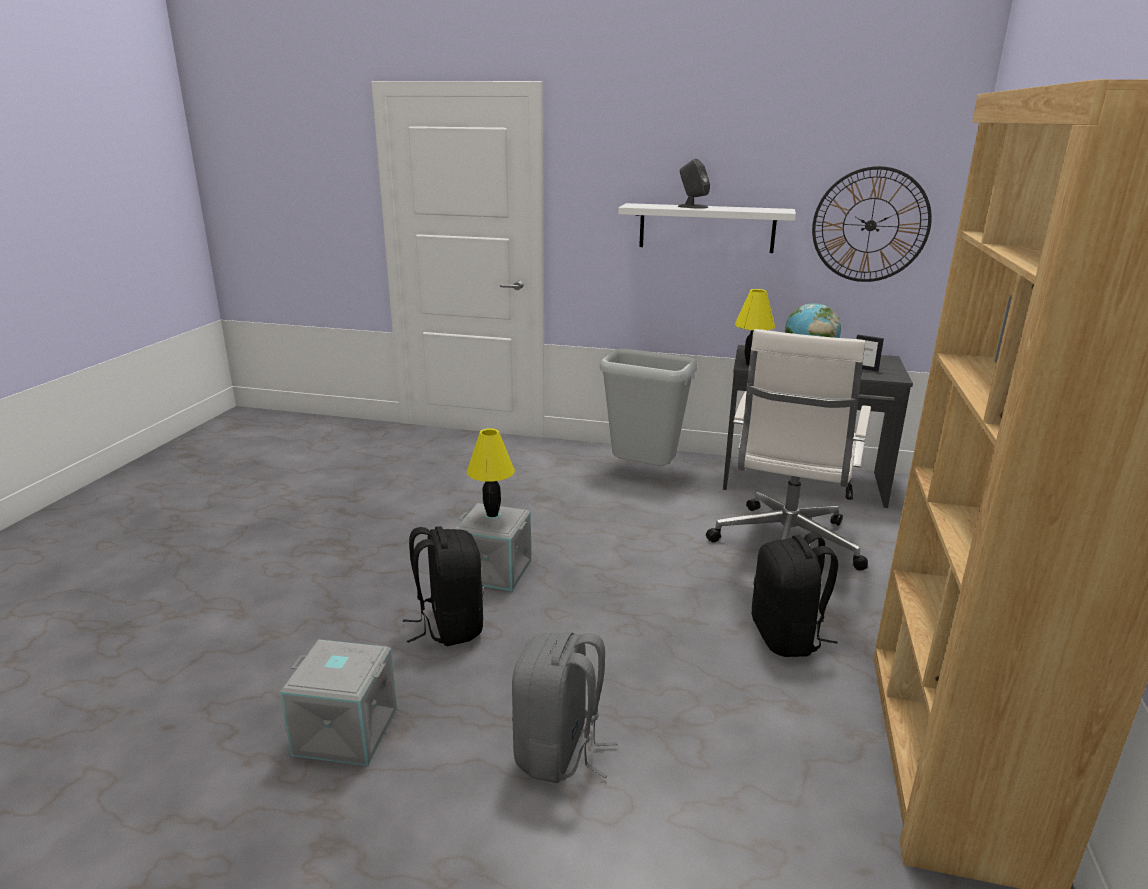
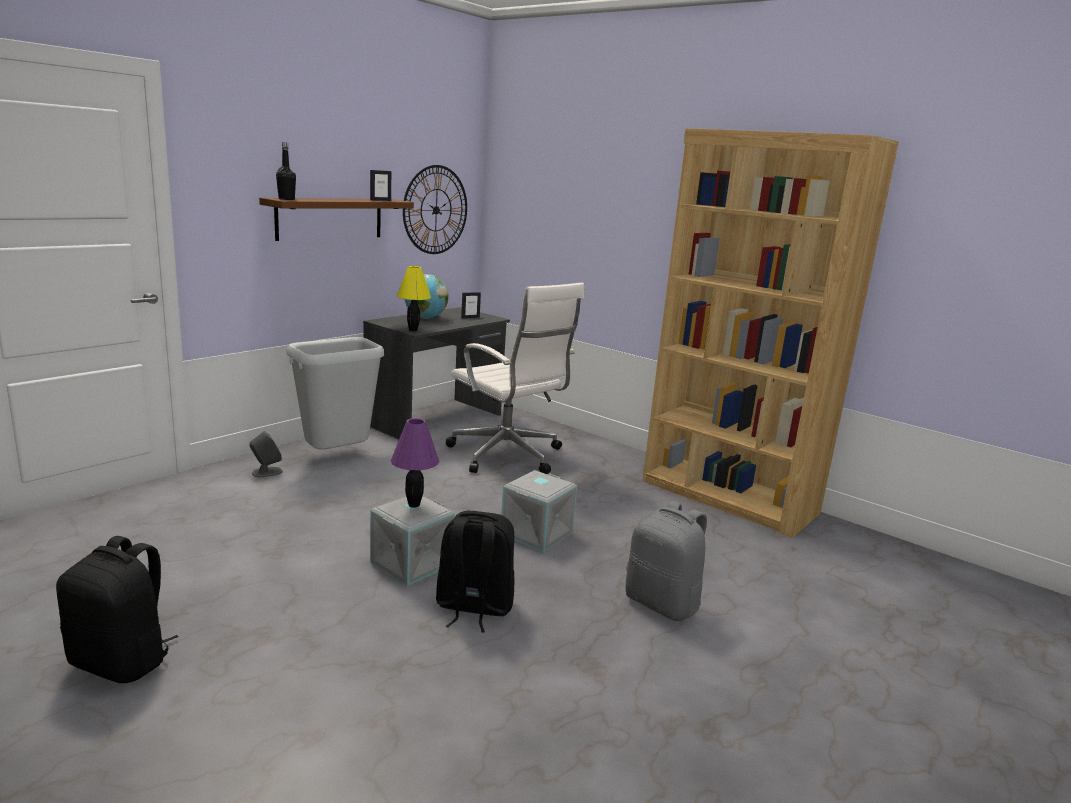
camera: 65 degrees left, 5 degrees down
(344, 732) = (581, 696): grey storage box -> grey storage box (537, 534)
(491, 514) = (414, 505): yellow table lamp -> purple table lamp
(637, 205) = (286, 199): none -> black bottle
(692, 207) = (329, 199): grey speaker -> grey speaker (266, 472)
(706, 228) = (330, 218): white shelf -> brown shelf
(755, 210) = (380, 200): none -> picture frame
(787, 637) = (604, 494): black backpack -> black backpack (123, 661)

